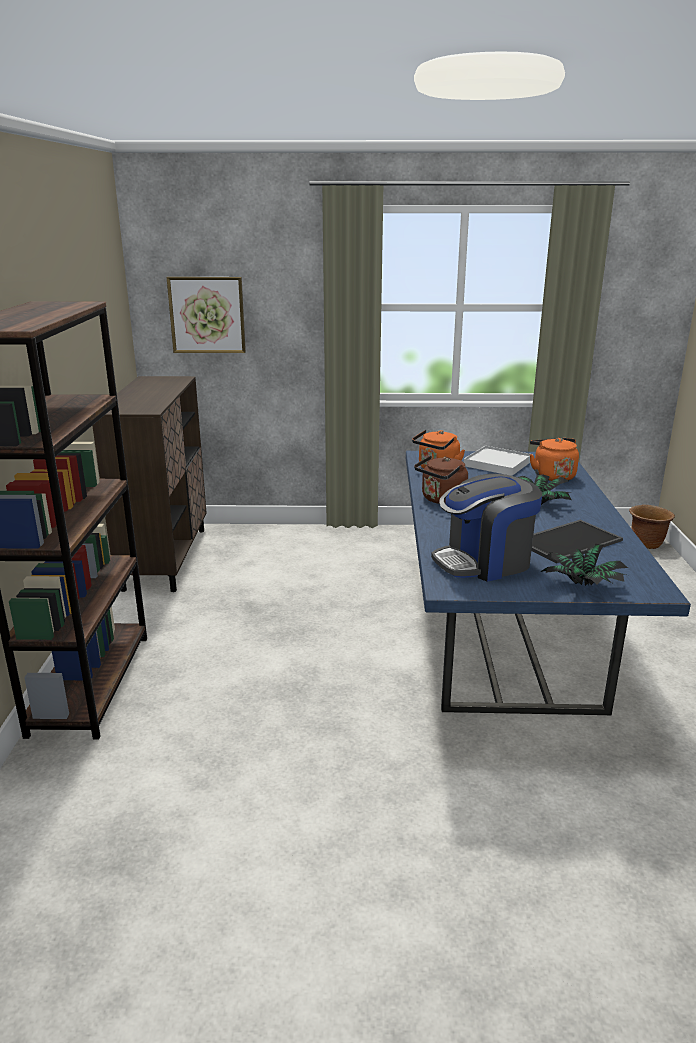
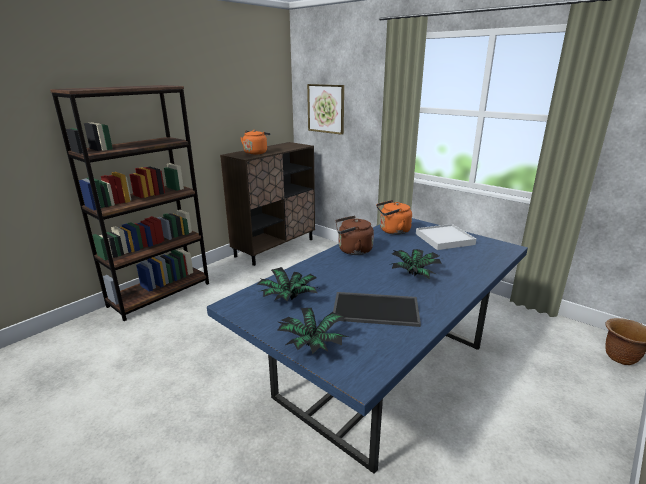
camera: 40 degrees right, 0 degrees up
(484, 562) = (288, 298): coffee machine -> potted plant
(552, 476) = (469, 259): orange kettle -> orange kettle (256, 152)

